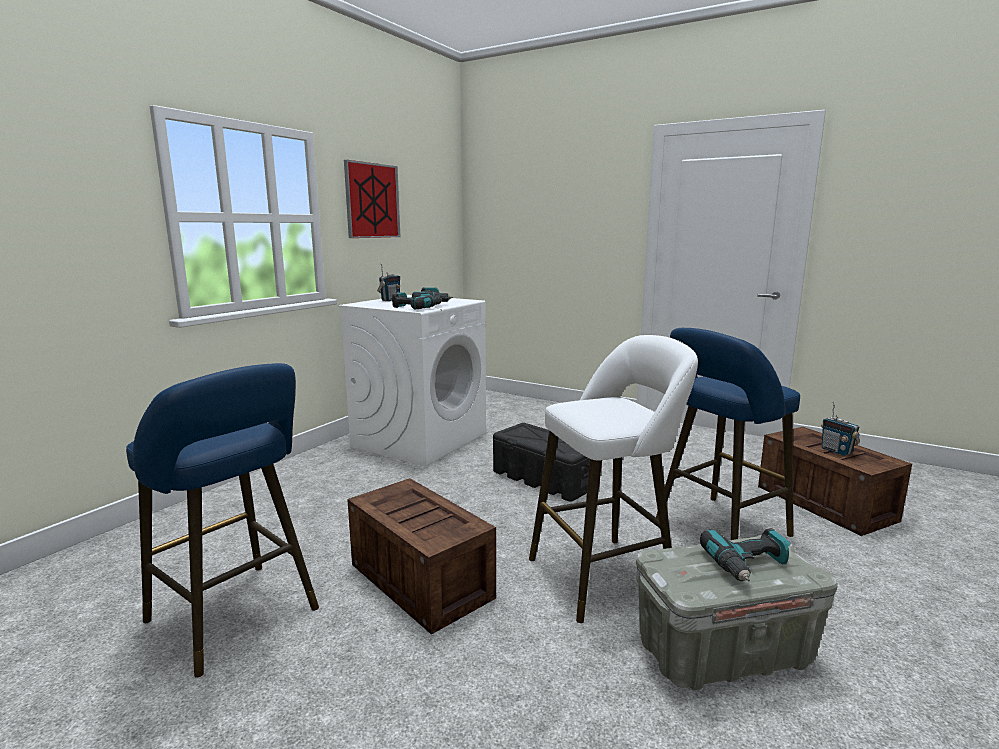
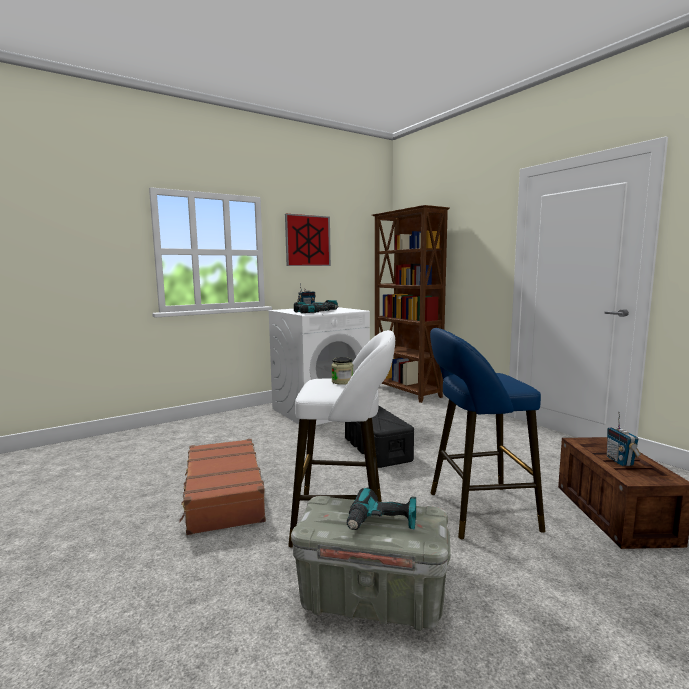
camera: 25 degrees right, 5 degrees down
(238, 619) = (110, 491): blue stool -> none
(422, 581) = (223, 496): crate -> brown suitcase
(501, 400) = (406, 392): none -> brown bookcase
(608, 405) = (342, 382): none -> jar

